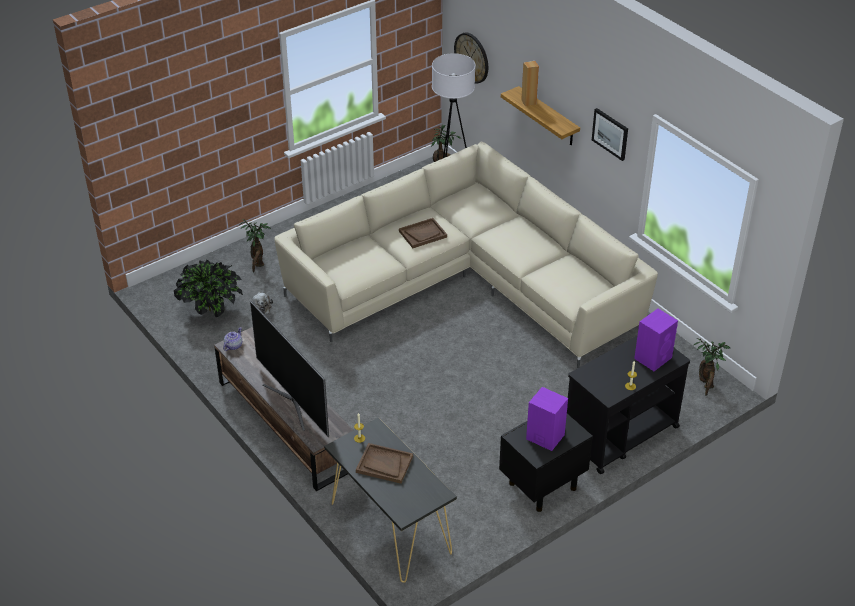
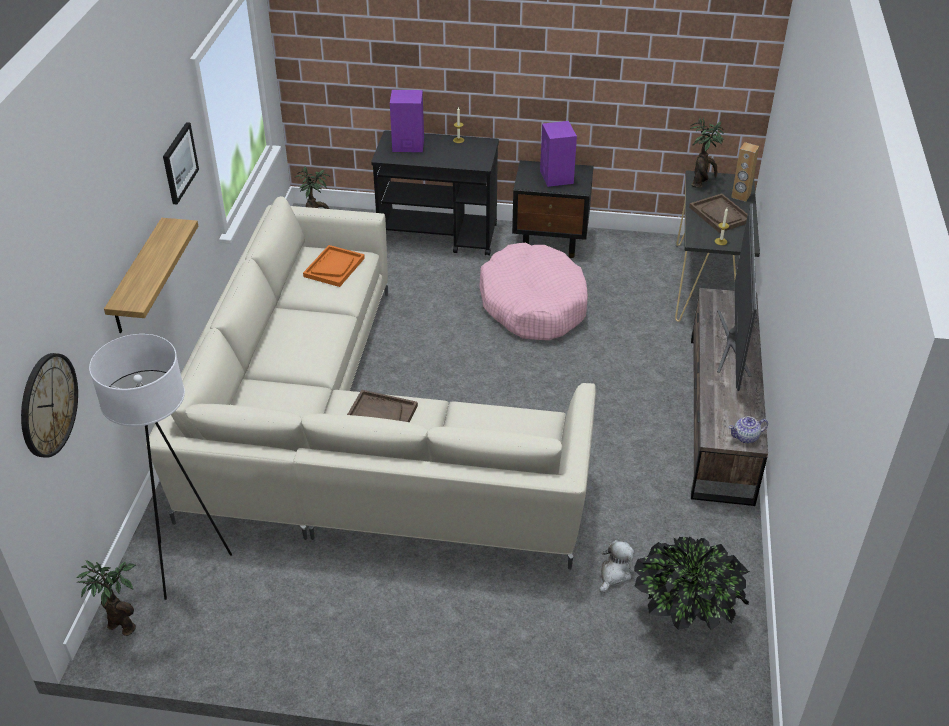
camera: 135 degrees left, 0 degrees up
(258, 264) = (553, 649): potted plant -> potted plant (701, 182)
(484, 424) = (533, 304): none -> pink dog bed
(528, 102) = (141, 279): brown speaker -> brown speaker (740, 196)
(573, 287) = (334, 267): none -> orange tray

